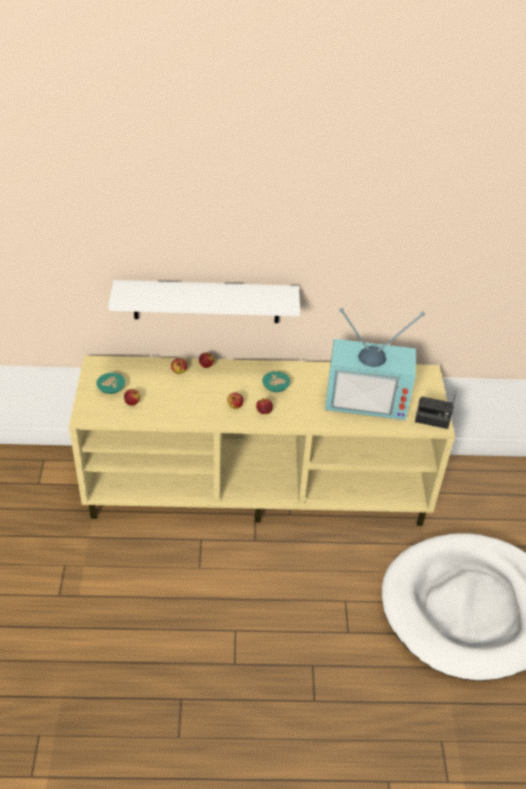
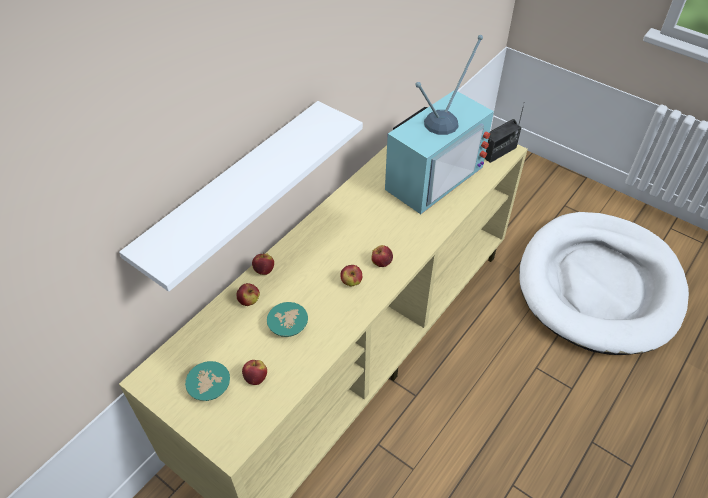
camera: 50 degrees left, 5 degrees up
(276, 387) = (354, 231): turquoise bowl -> turquoise bowl (289, 324)

